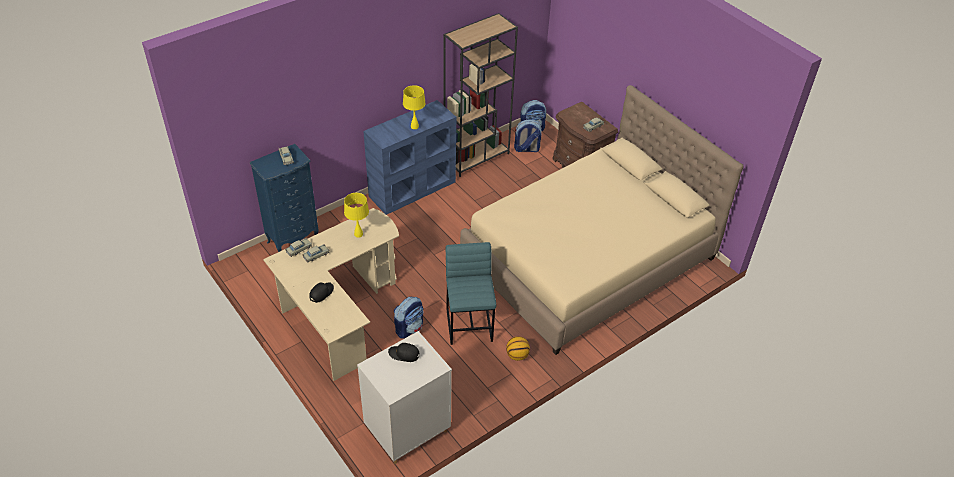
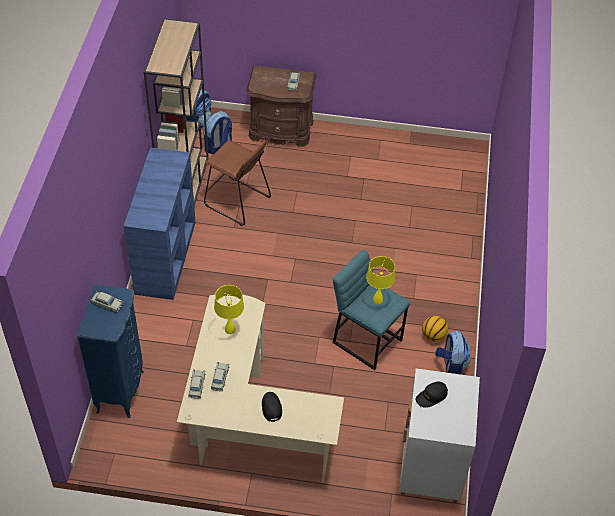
camera: 45 degrees left, 5 degrees up
(409, 328) = (325, 384): backpack -> backpack (451, 366)
(414, 126) = (166, 188): yellow table lamp -> yellow table lamp (378, 300)
(496, 187) = (237, 202): none -> brown stool
(589, 259) = (387, 211): beige bed -> none

